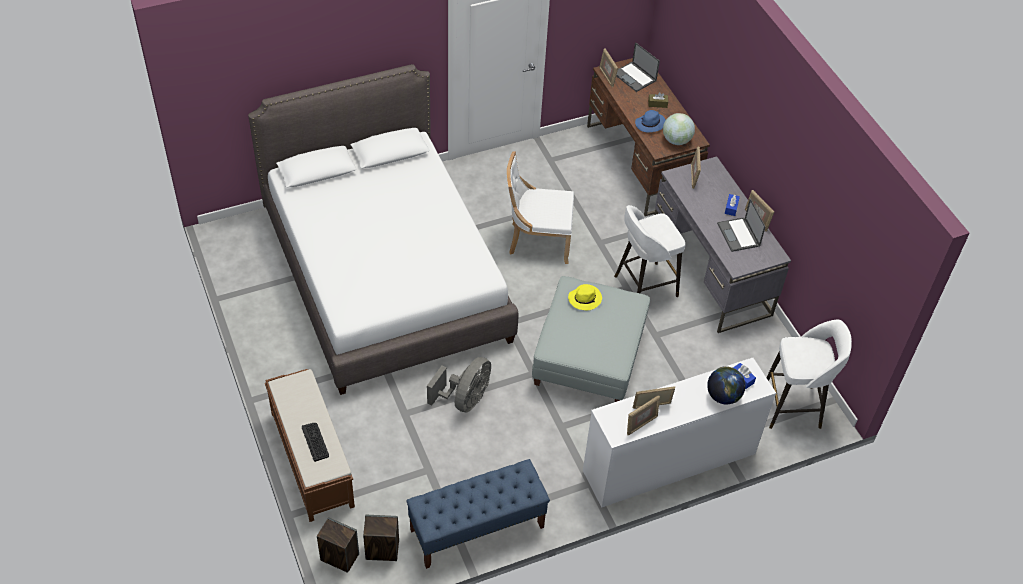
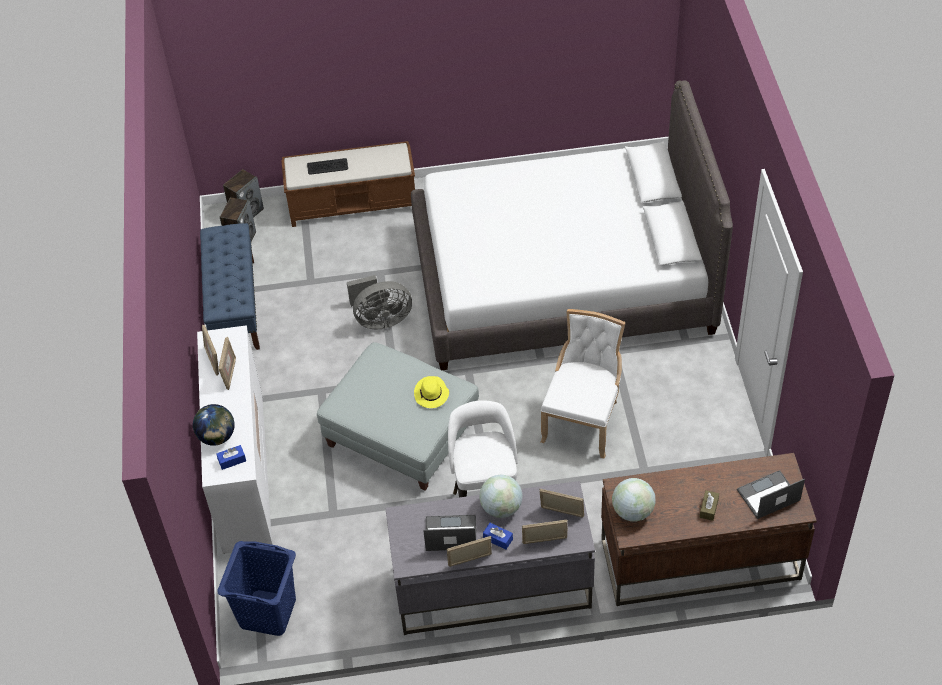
camera: 110 degrees right, 0 degrees up
(464, 399) = (381, 320): grey fan -> grey fan turned 60 degrees counterclockwise
(607, 77) = (771, 463): picture frame -> picture frame (545, 541)
(649, 124) = (669, 489): blue hat -> none
(704, 210) = (501, 508): none -> globe
(793, 407) = (267, 613): white stool -> blue laundry basket

